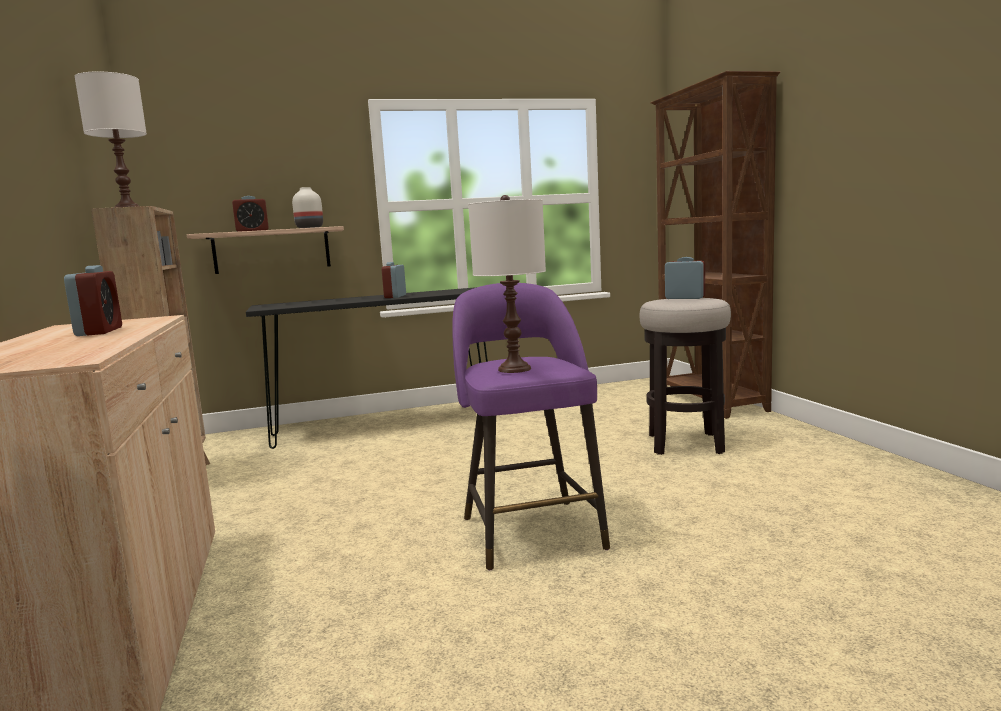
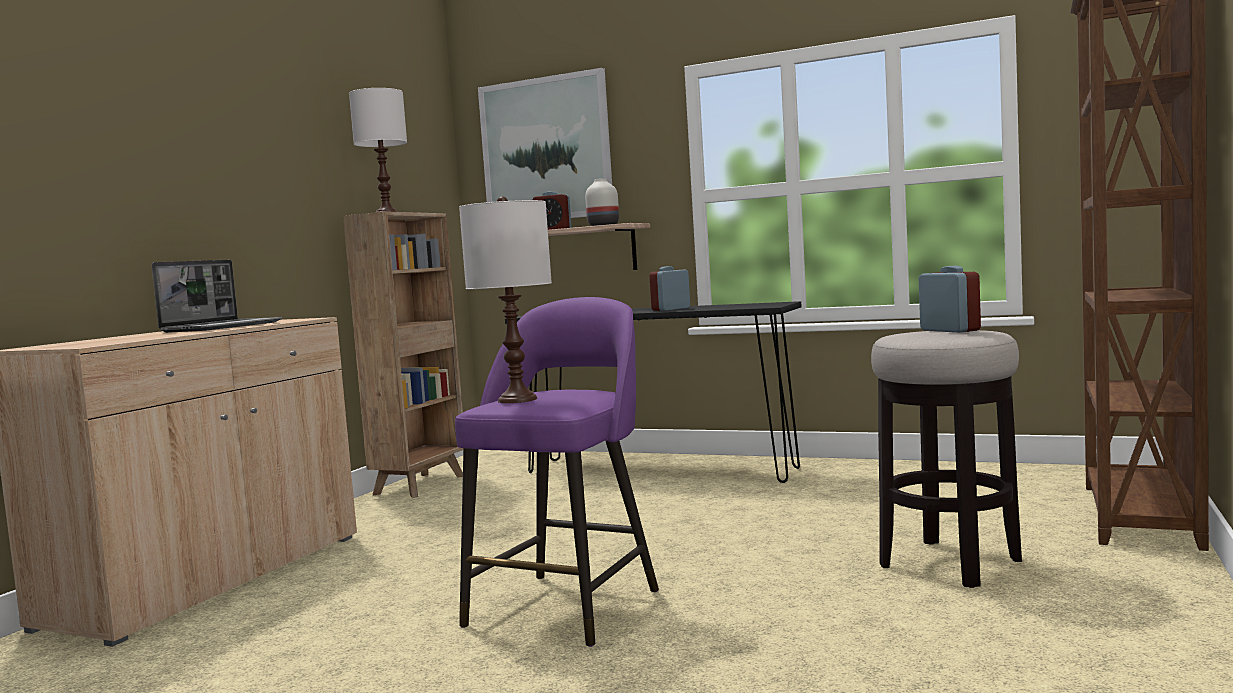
camera: 40 degrees right, 5 degrees down
(99, 331) = (222, 327): alarm clock -> laptop
(234, 157) = (546, 149): none -> picture

